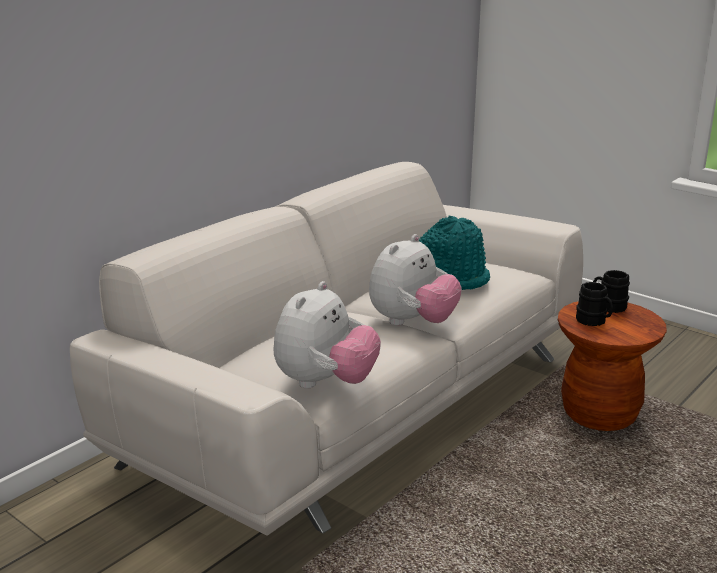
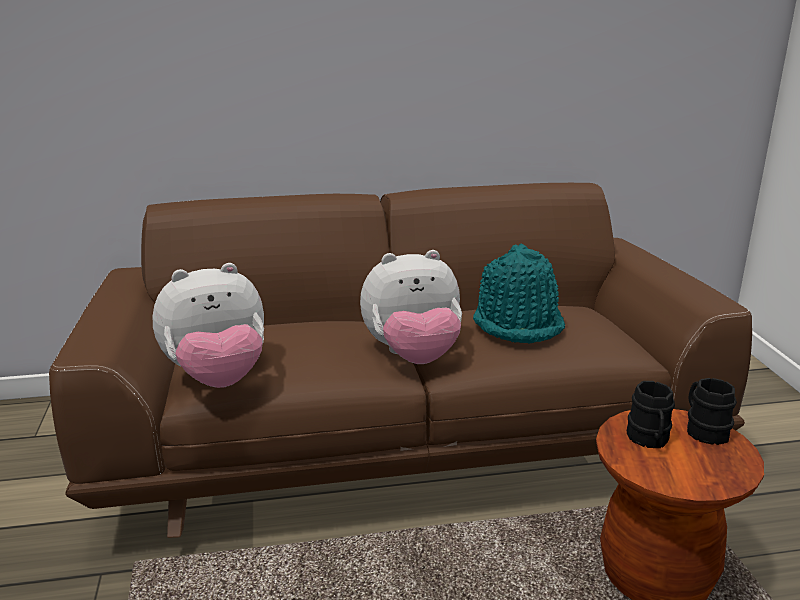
camera: 40 degrees right, 0 degrees up
(358, 405) = (401, 438): white sofa -> brown sofa

